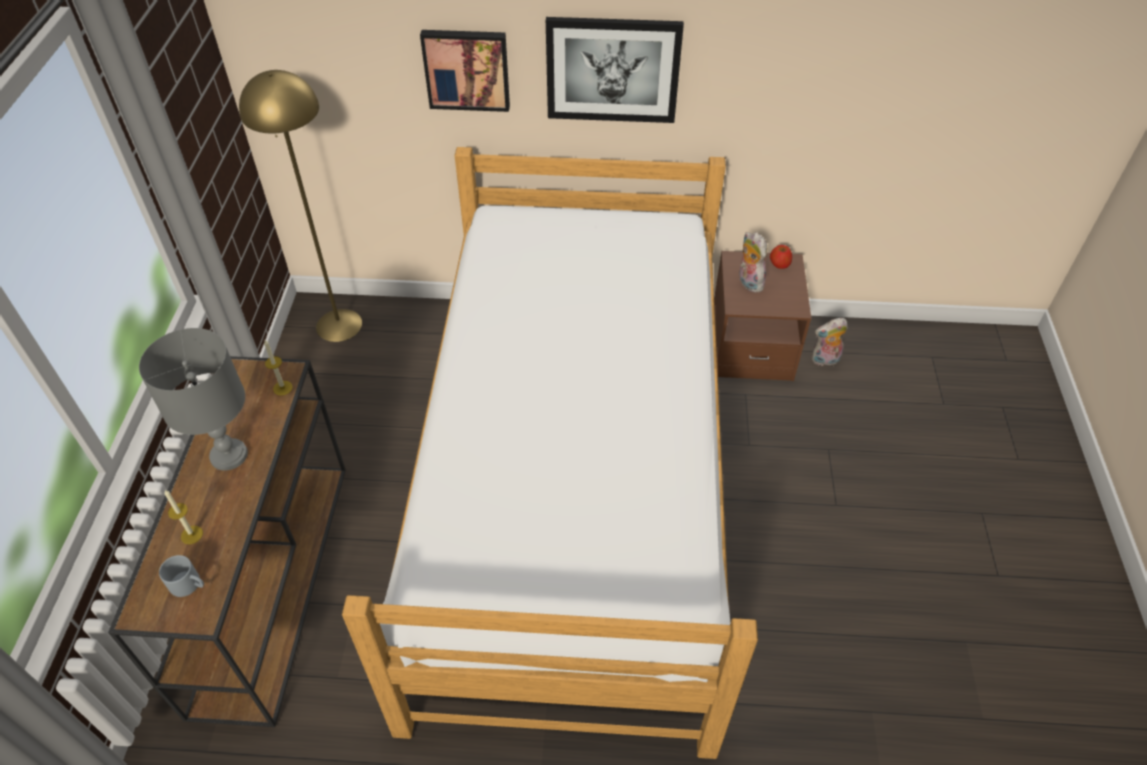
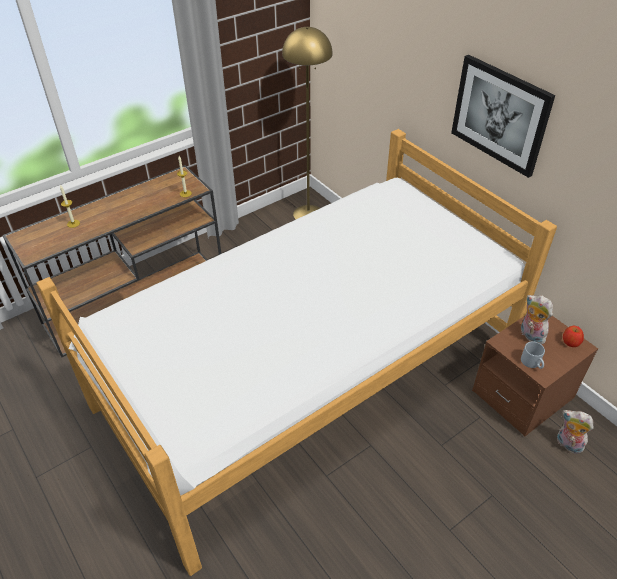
camera: 50 degrees right, 5 degrees down
(189, 584) = (46, 241): grey mug -> grey mug (532, 363)
(230, 455) = (129, 205): grey table lamp -> none
(467, 69) = (417, 75): picture -> none
(748, 282) = (530, 335): plush toy -> plush toy turned 60 degrees counterclockwise

